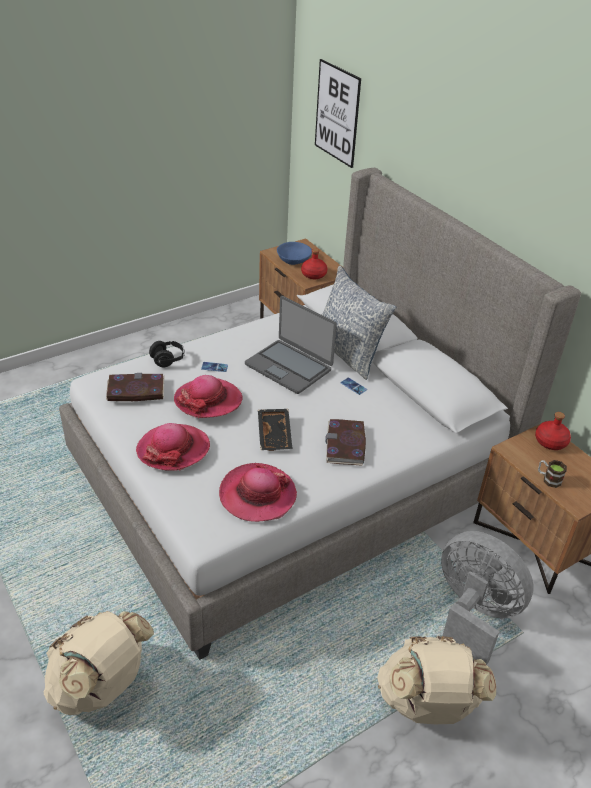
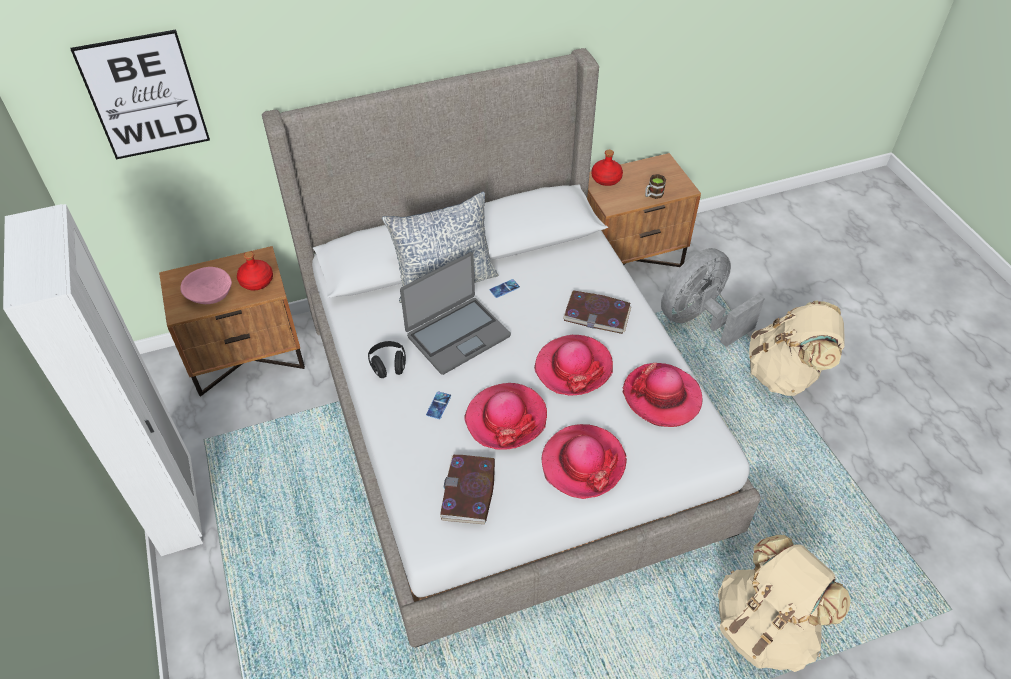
camera: 75 degrees left, 10 degrees up
(168, 360) = (409, 452): black headphones -> black headphones (388, 365)
(170, 332) = (178, 507): none -> white wardrobe
(275, 435) = (573, 367): black tray -> hat
(293, 259) = (209, 294): blue bowl -> pink bowl

